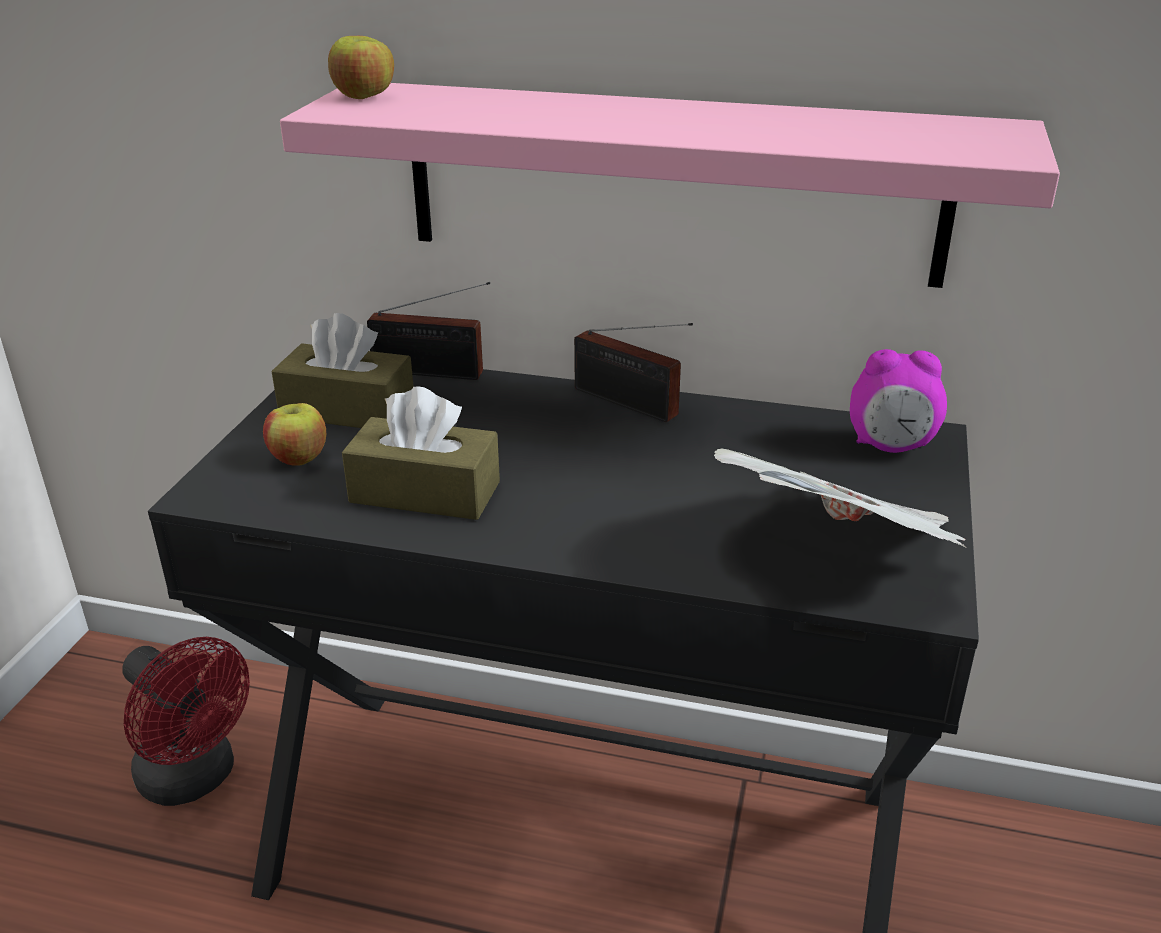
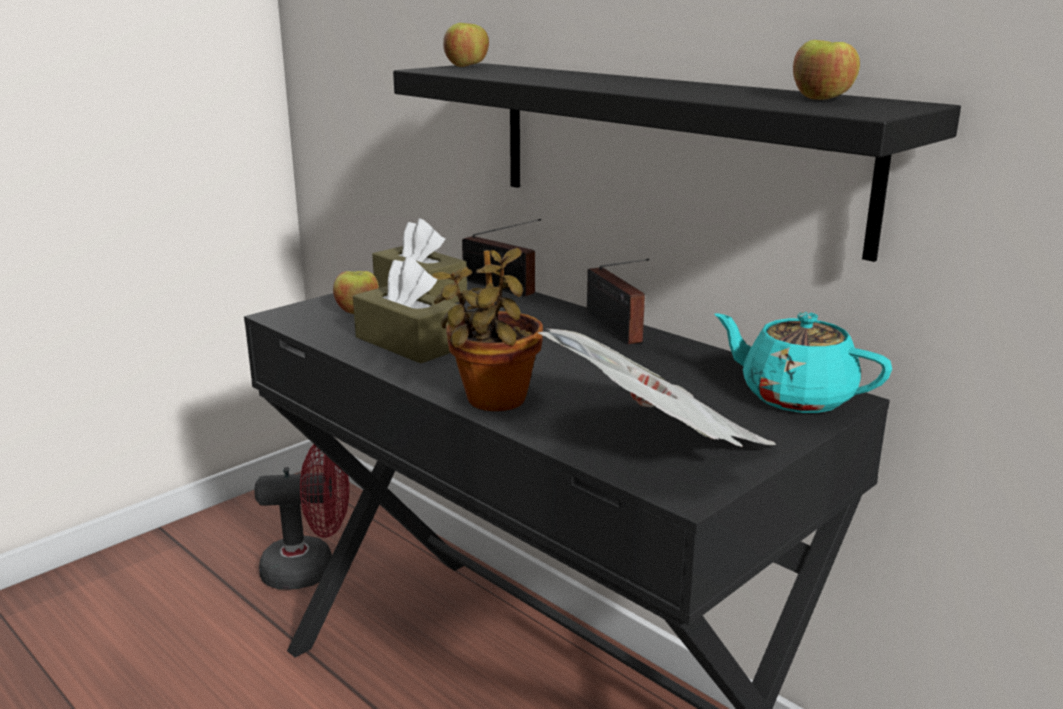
camera: 30 degrees right, 10 degrees down
(196, 778) = (310, 569): red fan -> red fan turned 75 degrees counterclockwise
(623, 551) = (492, 402): none -> potted plant
(670, 183) = (670, 150): pink shelf -> black shelf
(891, 447) = (795, 397): alarm clock -> turquoise teapot
(913, 128) = (821, 98): none -> apple

